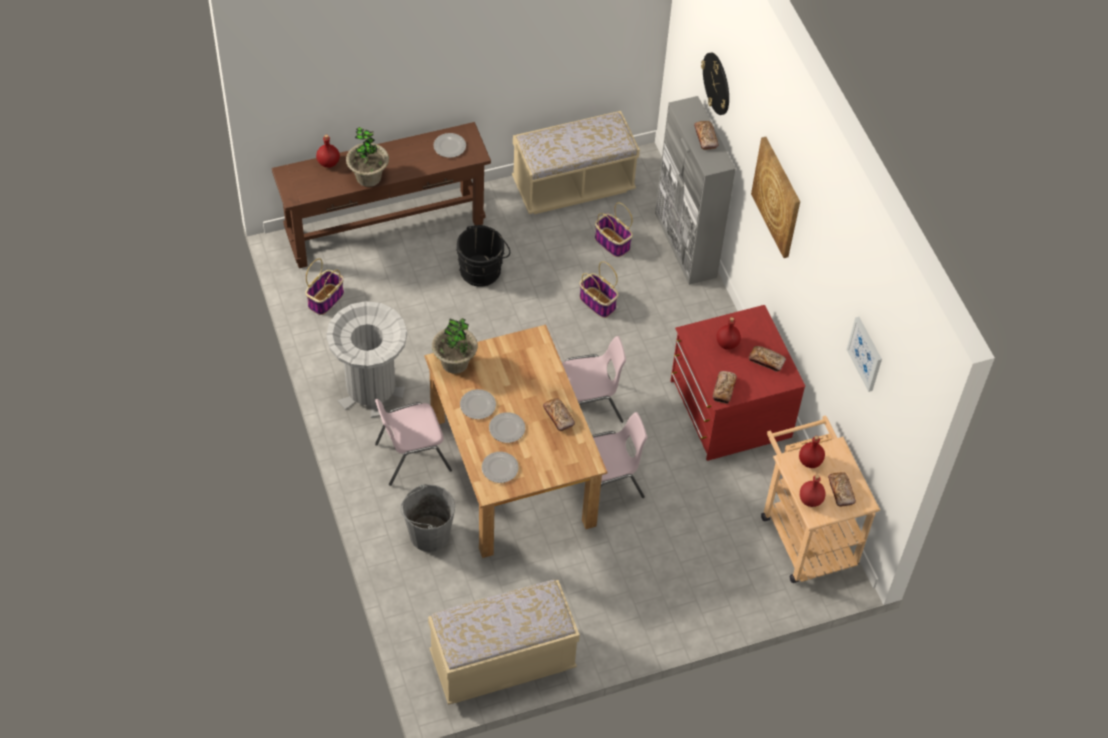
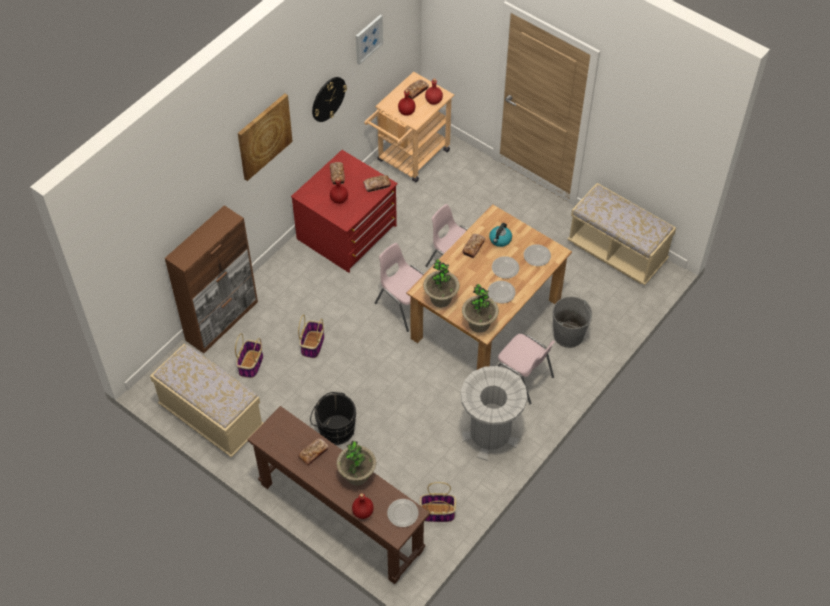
camera: 120 degrees left, 0 degrees up
(450, 146) = (285, 440): plate -> plate (402, 513)
(513, 348) = (441, 298): none -> potted plant
(549, 447) = (500, 240): none -> kettle
(685, 245) = (222, 320): grey cabinet -> brown cabinet
(705, 138) = (205, 234): bread -> bread (313, 453)
(717, 83) = (174, 215): wall clock -> wall clock (328, 99)

